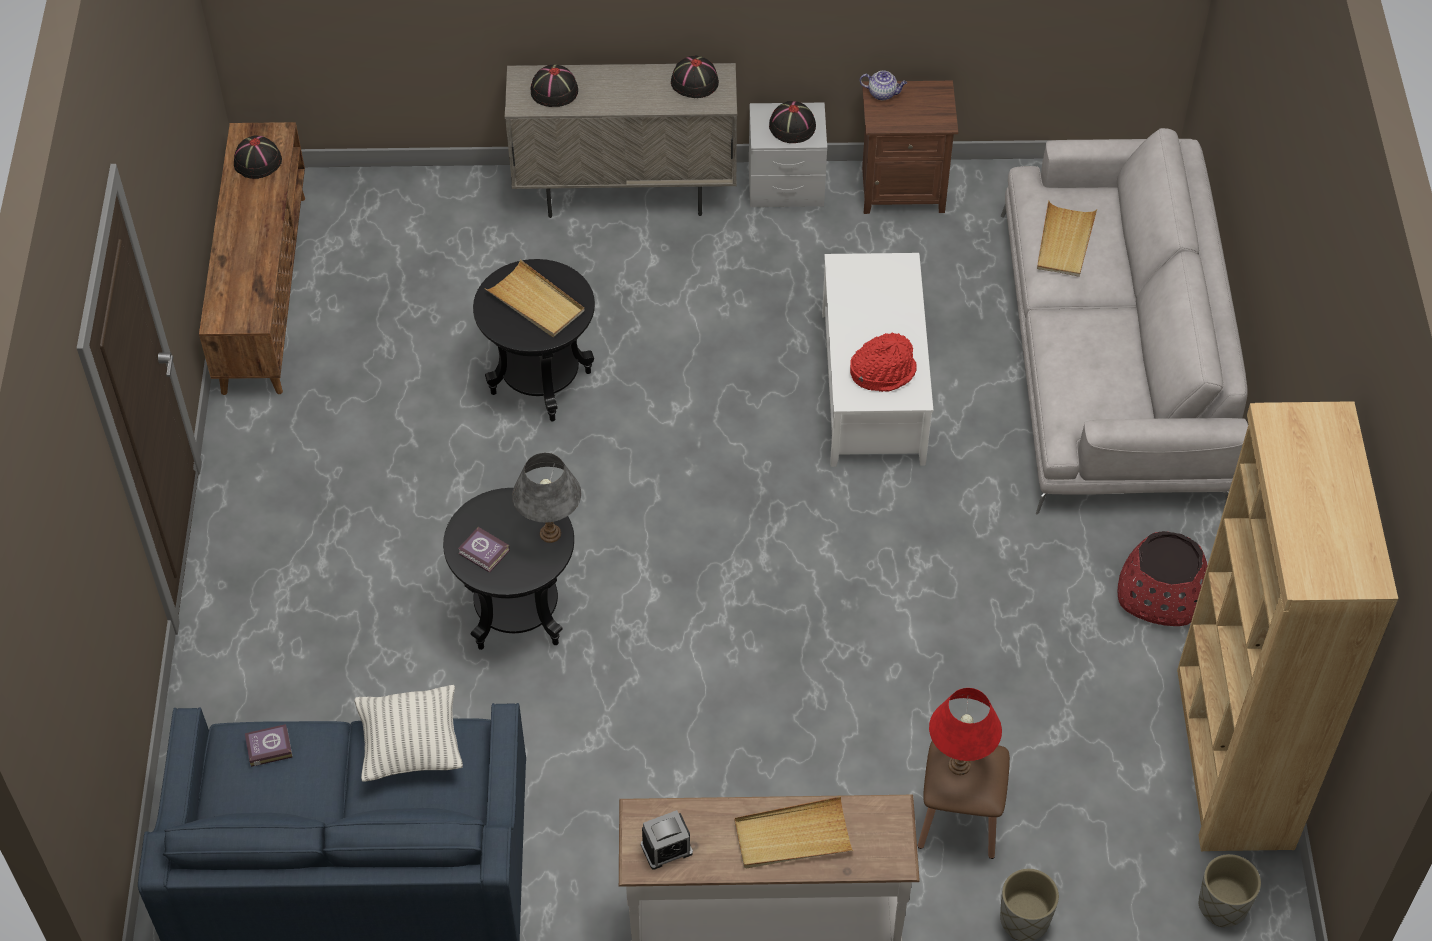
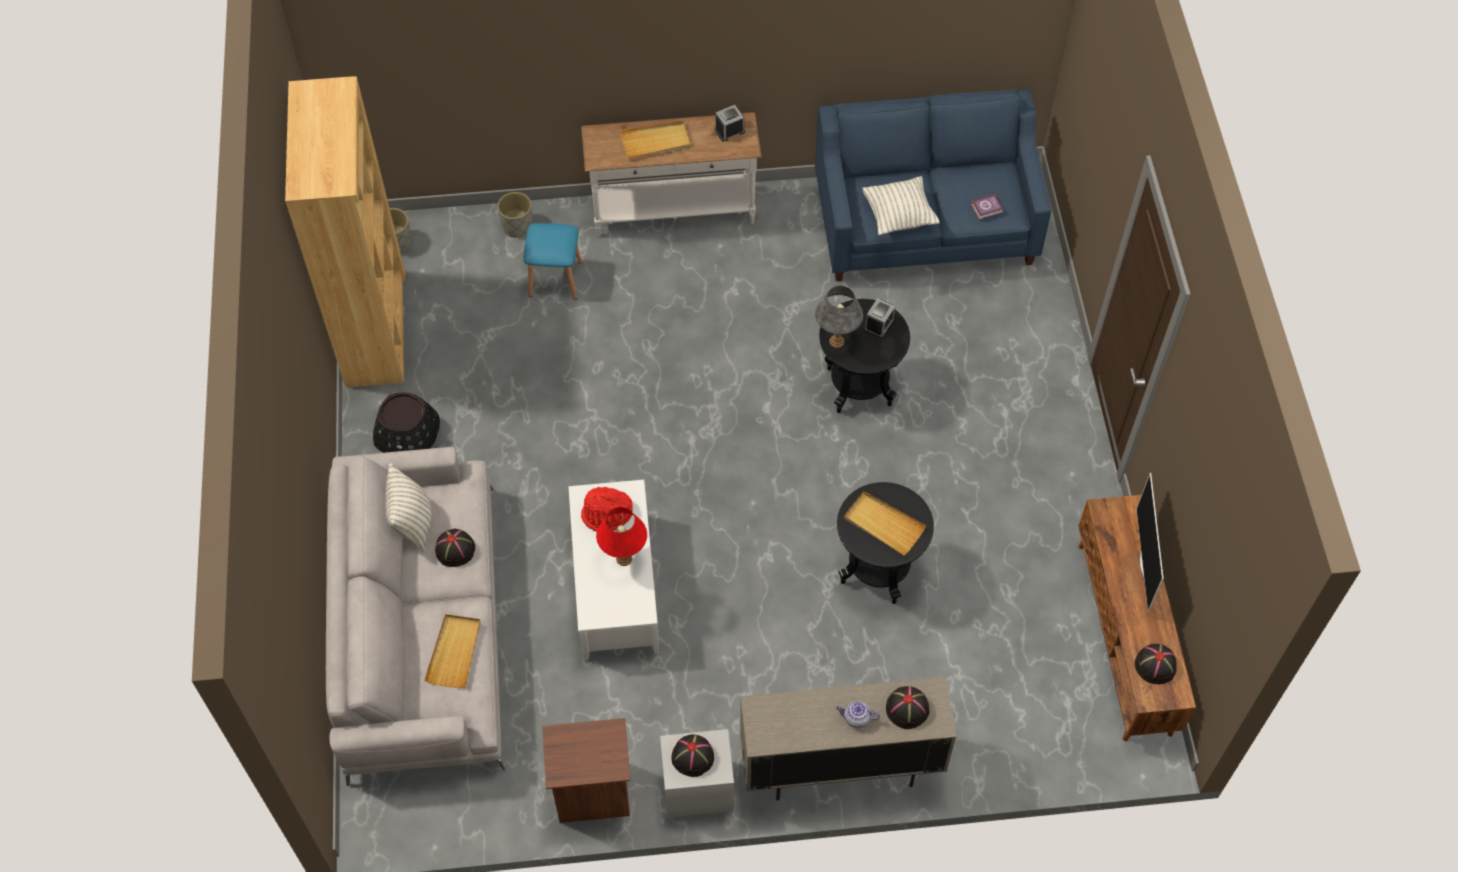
camera: 175 degrees right, 5 degrees up
(226, 259) = (1145, 564): none -> television
(484, 553) = (879, 324): book -> alarm clock
(694, 82) = (782, 729): black hat -> black hat (455, 549)
(883, 93) = (610, 765): teapot -> teapot (856, 718)
(959, 820) = (555, 278): brown stool -> blue stool
(960, 765) = (555, 241): red table lamp -> red table lamp (623, 558)
(1132, 382) = (413, 523): none -> pillow
(1160, 593) = (408, 435): red planter -> black planter

